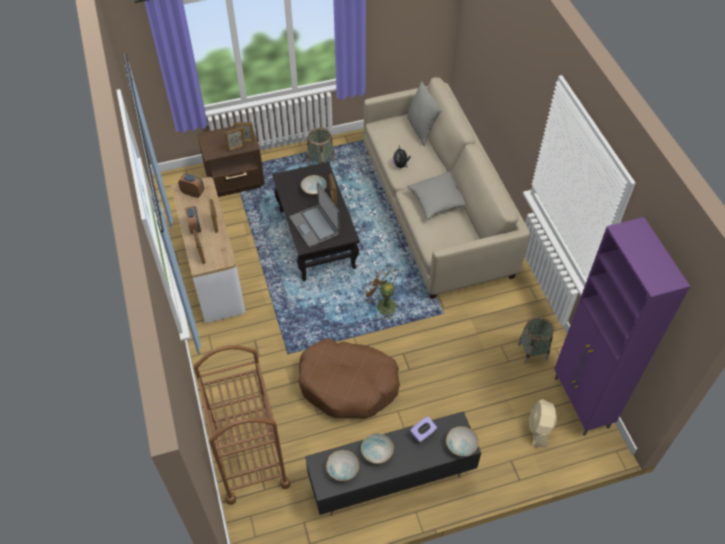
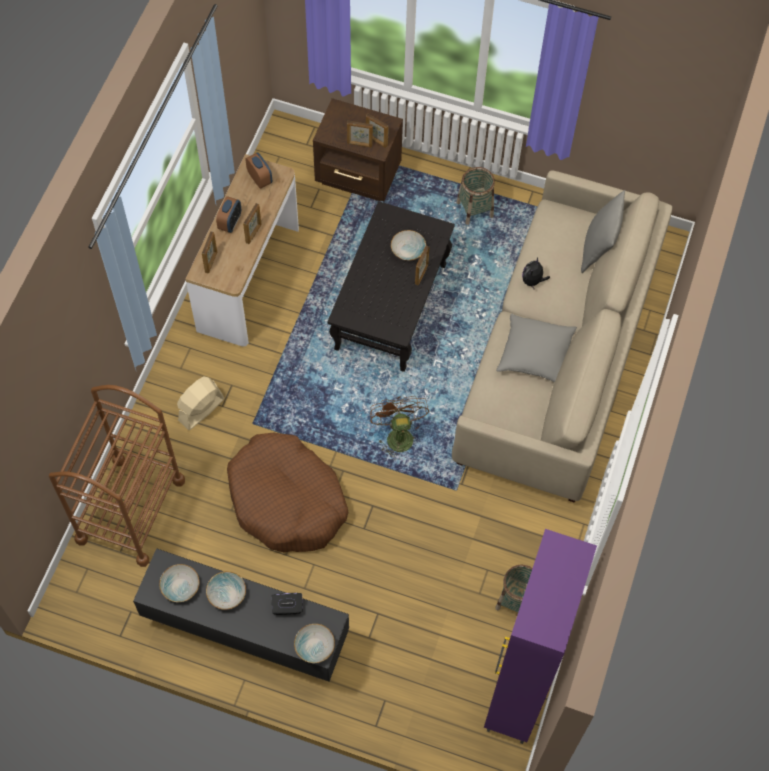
camera: 35 degrees right, 10 degrees up
(315, 226) = (372, 297): laptop -> none
(423, 433) = (287, 607): purple tissue box -> black tissue box
(539, 429) = (445, 689): beige fan -> beige fan (201, 409)

